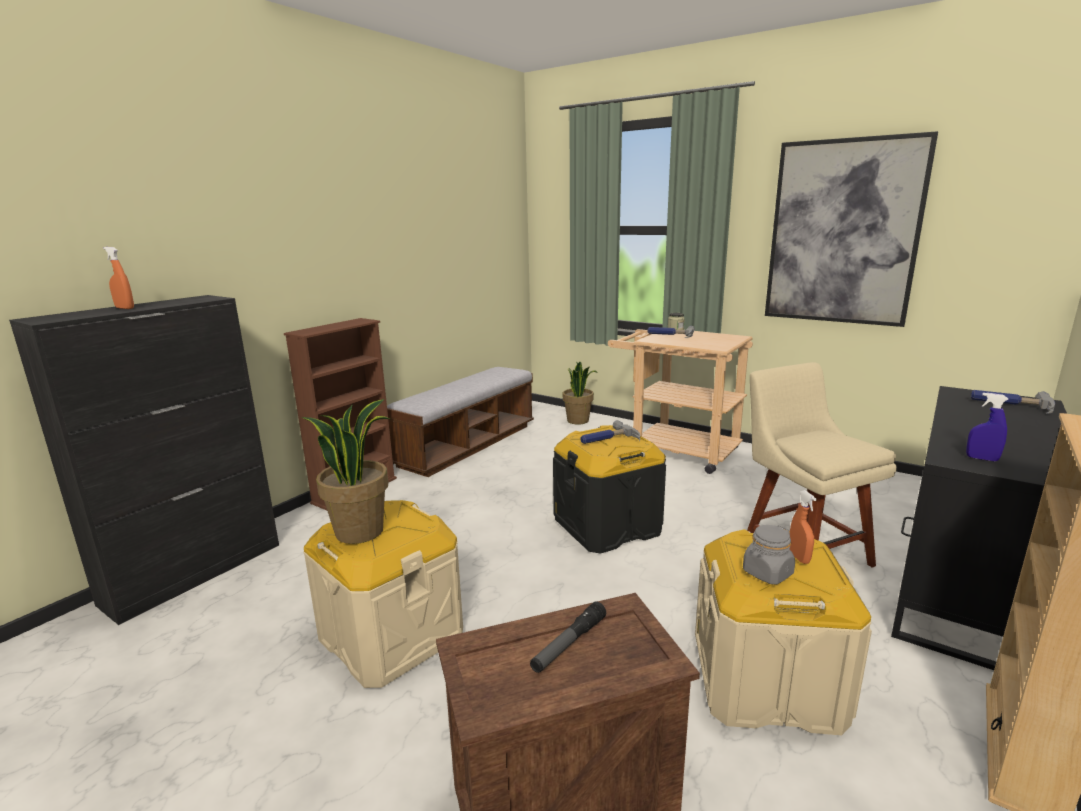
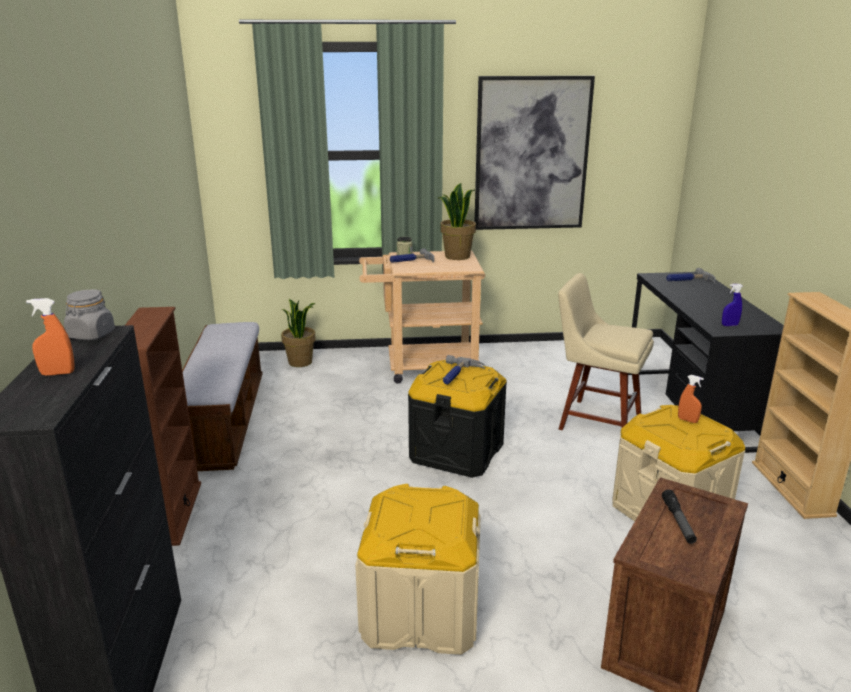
camera: 40 degrees left, 5 degrees up
(360, 531) = (413, 524): potted plant -> potted plant (457, 256)
(767, 573) = (688, 436): grey jar -> grey jar (91, 335)

